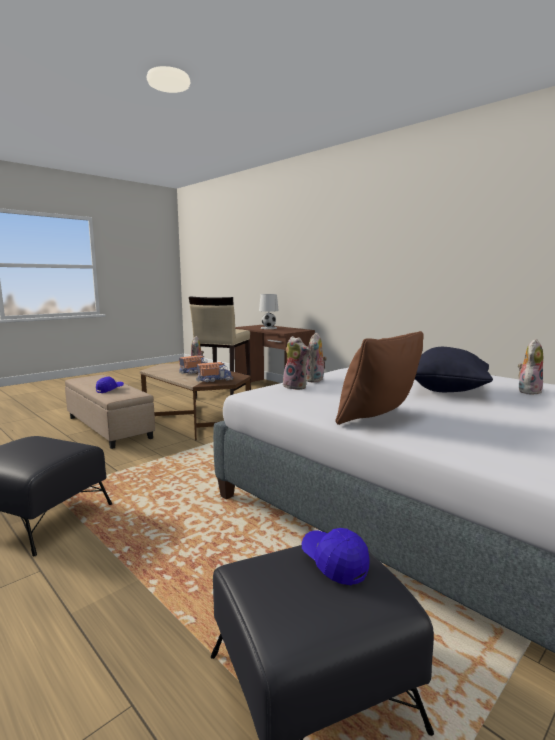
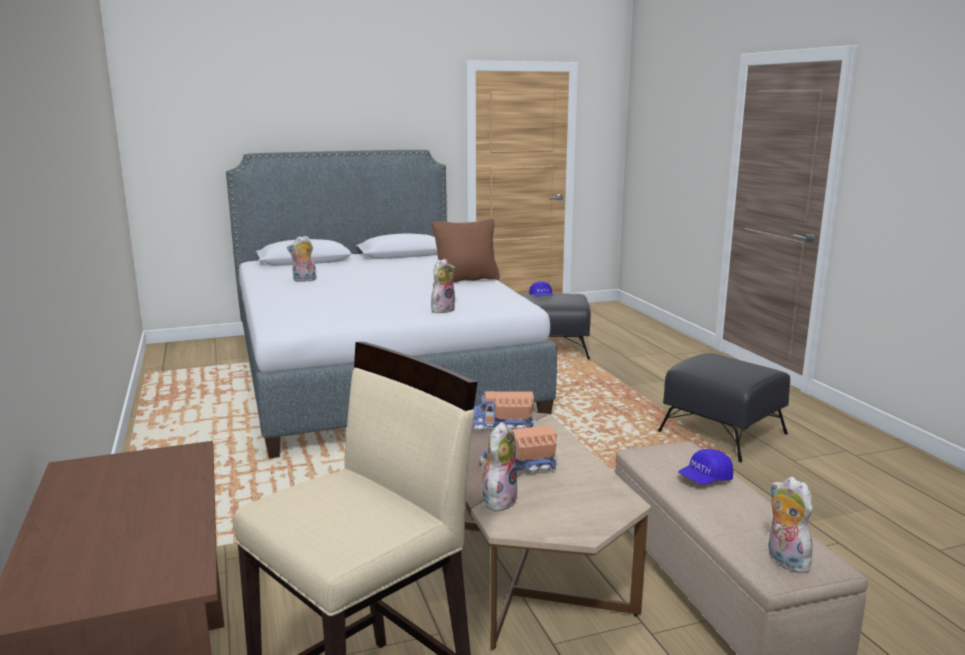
camera: 155 degrees left, 5 degrees up
(269, 328) = (124, 523): white table lamp -> none
(296, 387) = (475, 305): plush toy -> plush toy (784, 560)
(448, 390) = (362, 286): black pillow -> none

